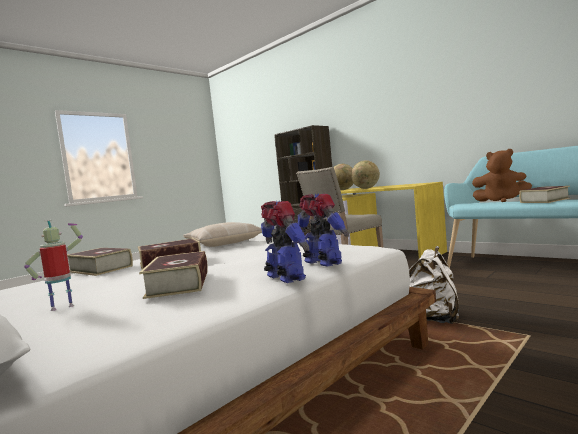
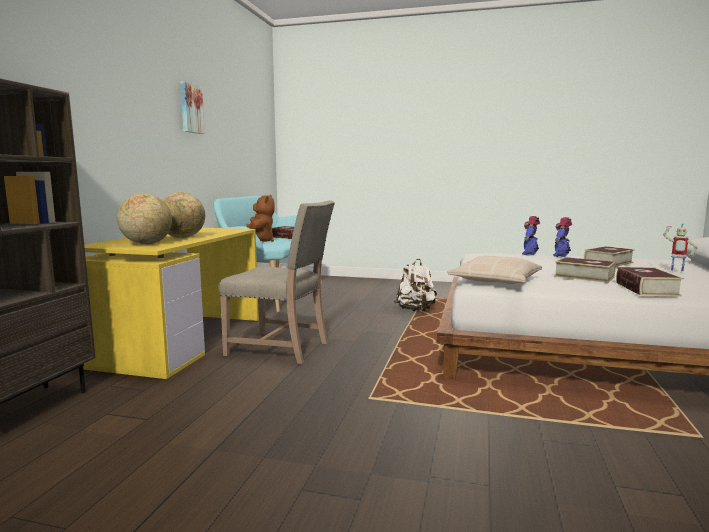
camera: 120 degrees left, 5 degrees up
(456, 83) = (190, 108): none -> picture

